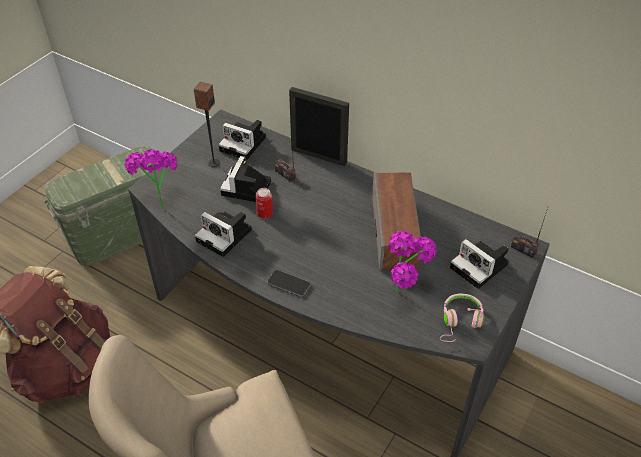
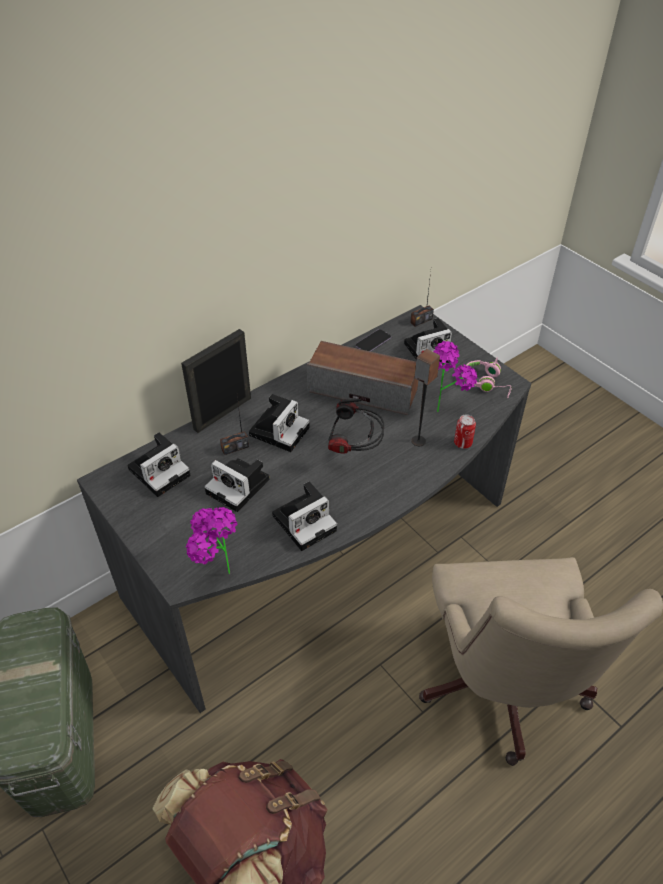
camera: 70 degrees left, 0 degrees up
(213, 163) = (176, 507): speaker -> speaker (418, 441)
(265, 213) = (288, 480): can -> can (463, 443)
(288, 284) = (398, 485): phone -> phone (373, 342)
(315, 245) = (354, 451): none -> headphones
(317, 193) = (279, 430): none -> camera

